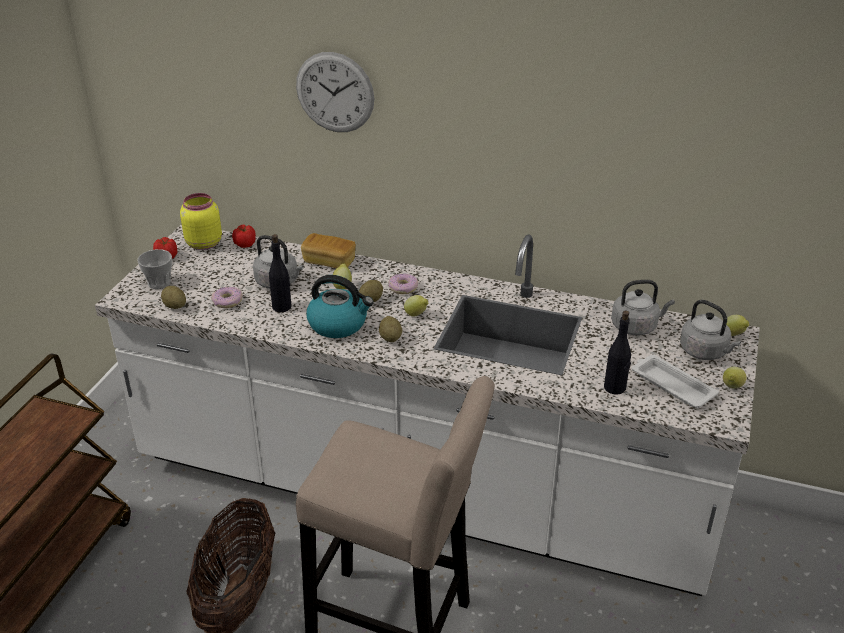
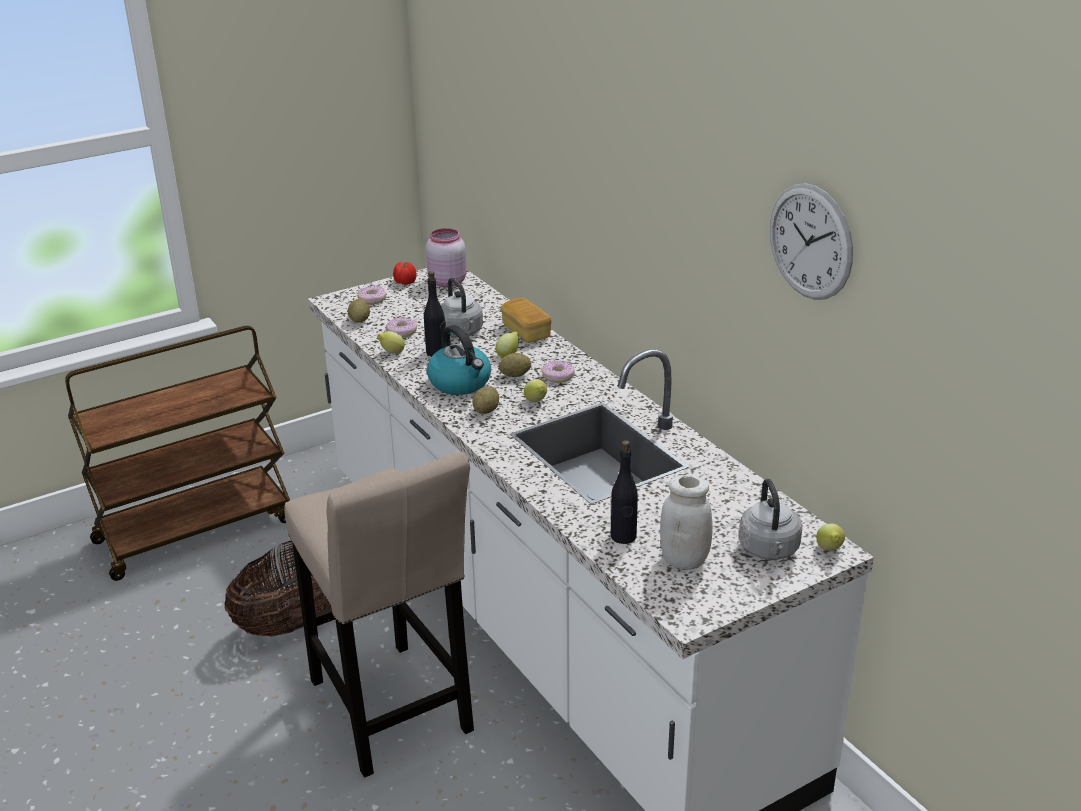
camera: 40 degrees right, 5 degrees down
(159, 283) = (372, 299): cup -> donut
(203, 243) = (447, 281): yellow jar -> pink jar
(245, 244) = (479, 294): tomato -> none
(335, 92) = (555, 150): wall clock -> wall clock (810, 242)
(636, 326) = (732, 497): grey kettle -> none
(671, 385) = (684, 560): white tray -> white jar
(731, 387) = (745, 592): lemon -> lemon (392, 353)

